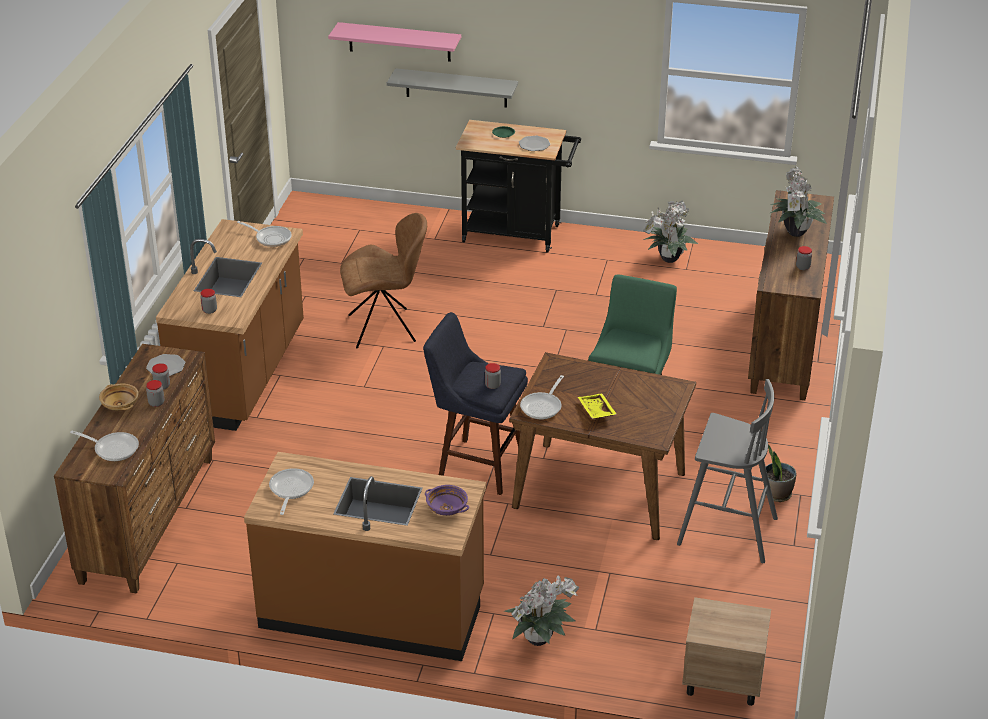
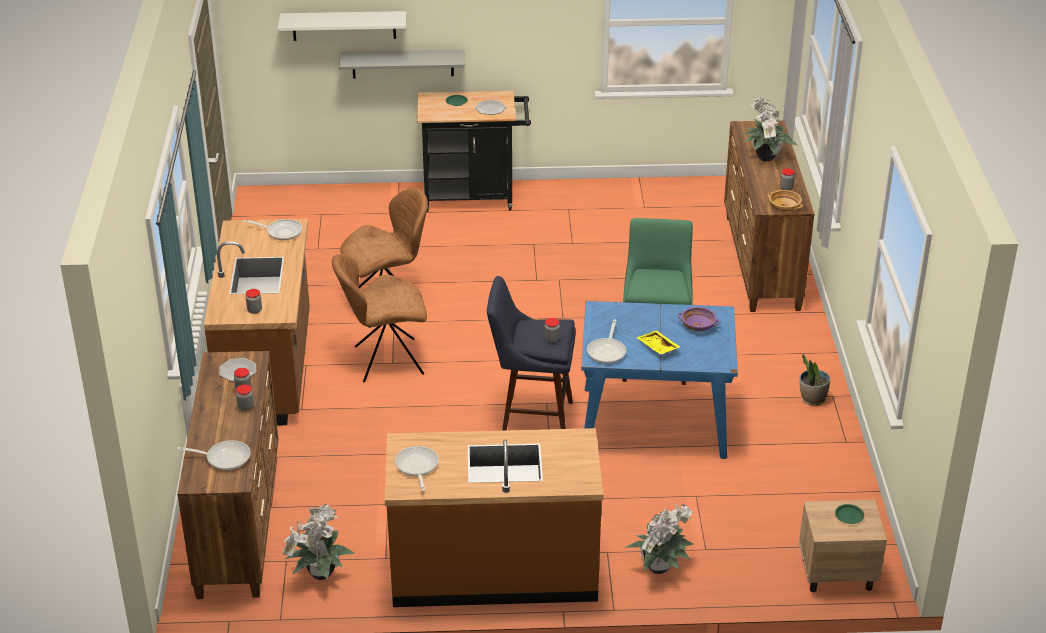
camera: 15 degrees left, 0 degrees up
(120, 405) = (211, 415): beige bowl -> beige bowl (784, 207)
(358, 383) = (385, 361): none -> brown chair
(399, 42) = (344, 25): pink shelf -> white shelf
(447, 508) = (572, 458): purple bowl -> purple bowl (698, 326)
(600, 490) = (655, 422): brown dining table -> blue dining table
(667, 259) = (623, 201): potted plant -> potted plant (319, 575)
(725, 531) = (781, 440): grey stool -> none
(735, 621) = (849, 516): none -> green plate

